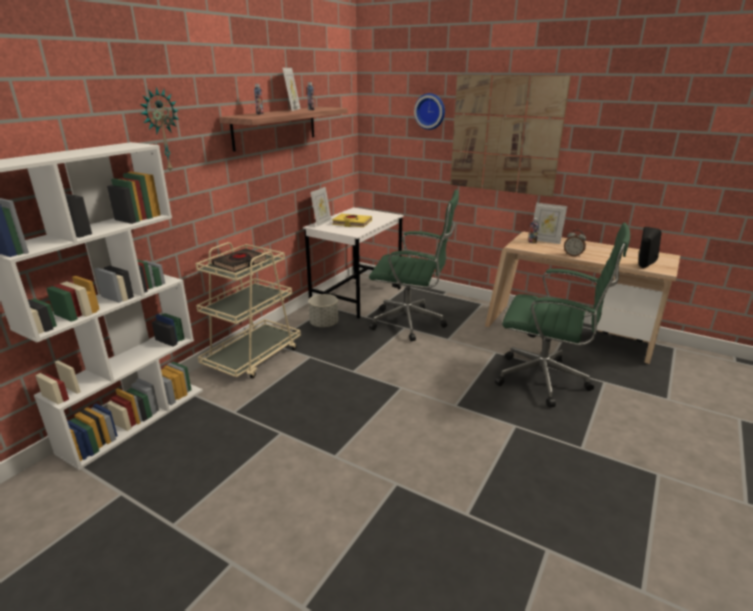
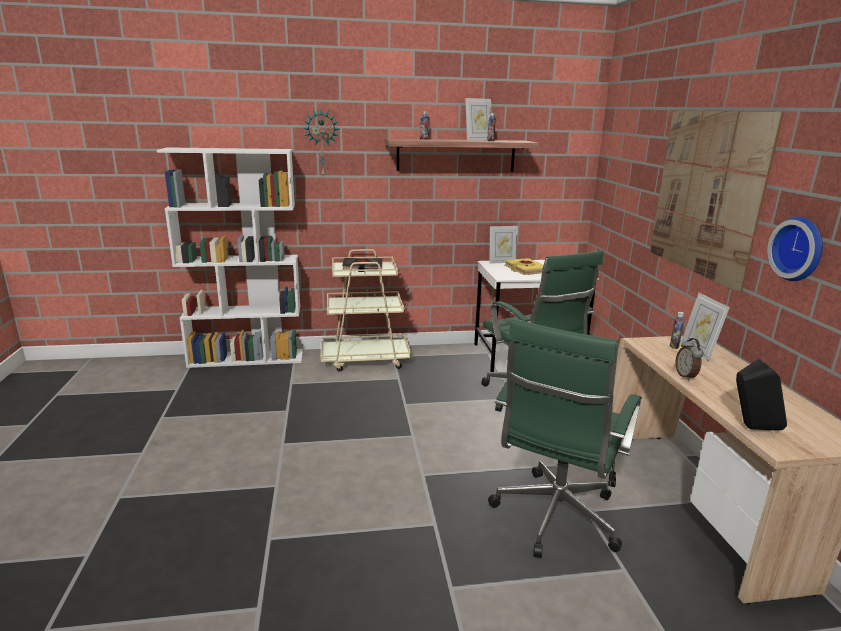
camera: 50 degrees right, 5 degrees down
(324, 324) = (455, 363): grey planter -> none
(430, 111) = (648, 155): wall clock -> wall clock (800, 249)
(546, 380) = (554, 519): green office chair -> green office chair turned 45 degrees clockwise

